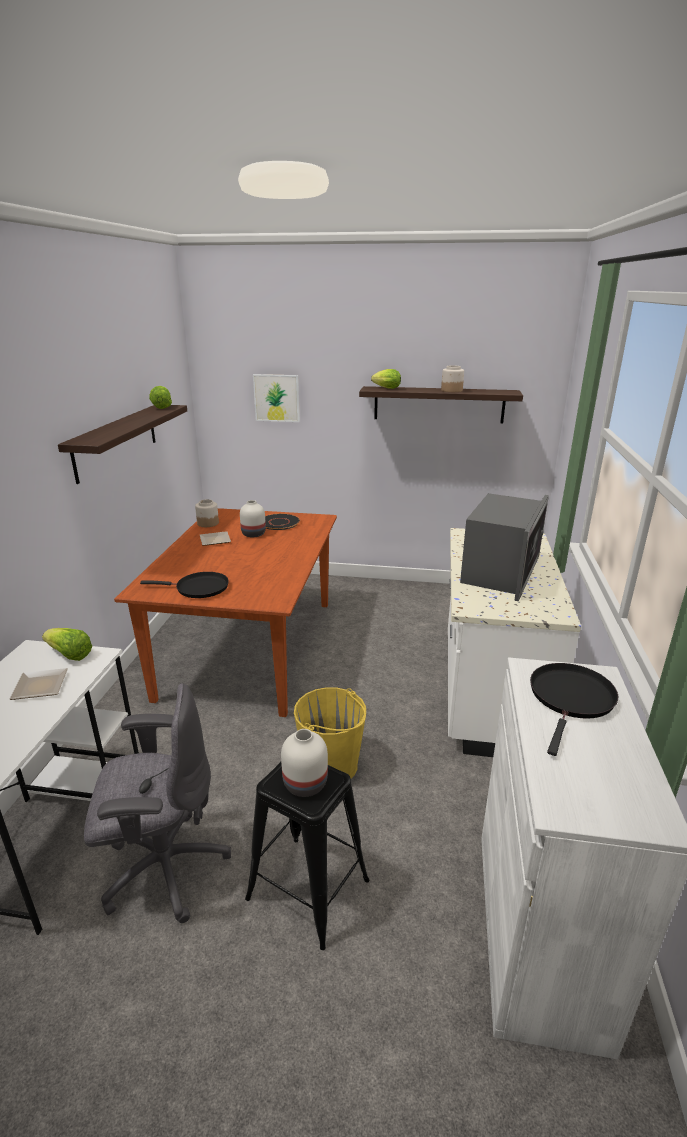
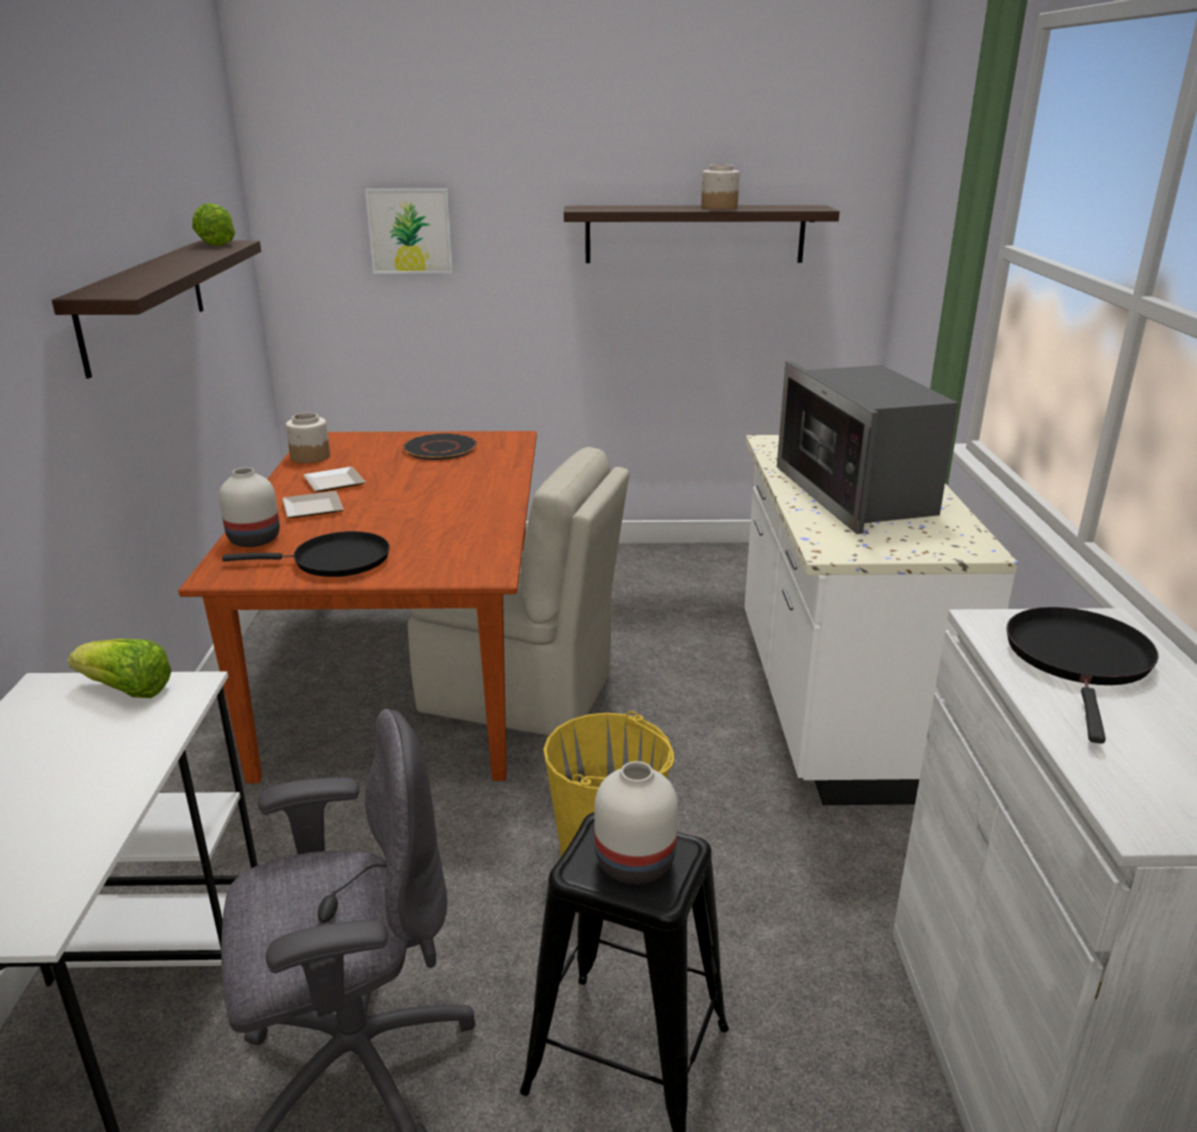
camera: 10 degrees left, 0 degrees up
(42, 687) = (92, 751): plate -> plate (315, 509)
(253, 534) = (401, 469): white vase -> white vase (254, 540)
(308, 666) = (521, 694): none -> beige chair
(385, 388) = (605, 207): lettuce -> none
(500, 571) = (857, 493): microwave -> microwave turned 150 degrees clockwise

